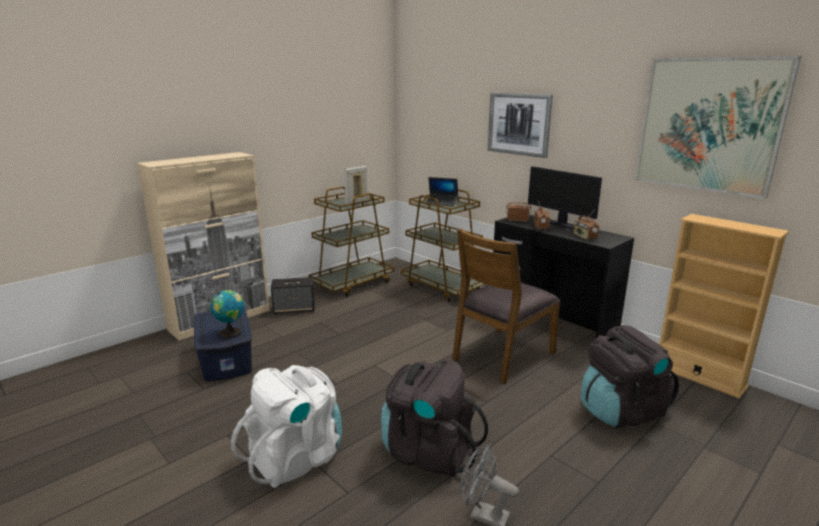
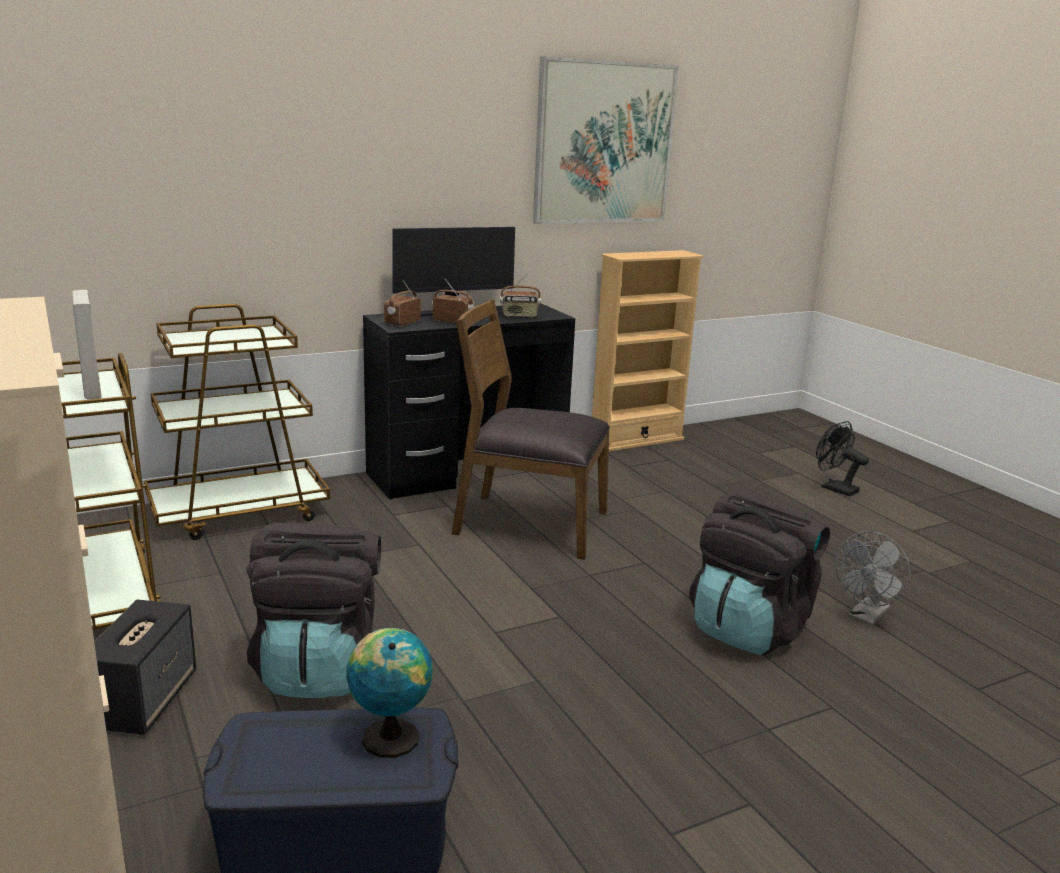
camera: 75 degrees left, 0 degrees up
(296, 457) = (750, 749): white backpack -> none
(441, 203) = (214, 339): laptop -> none
(502, 355) = (529, 524): brown chair -> brown chair turned 135 degrees clockwise
(519, 124) = (336, 158): picture -> none
(621, 411) = (690, 495): black backpack -> black backpack (319, 668)
(753, 500) = (834, 488): none -> black fan

